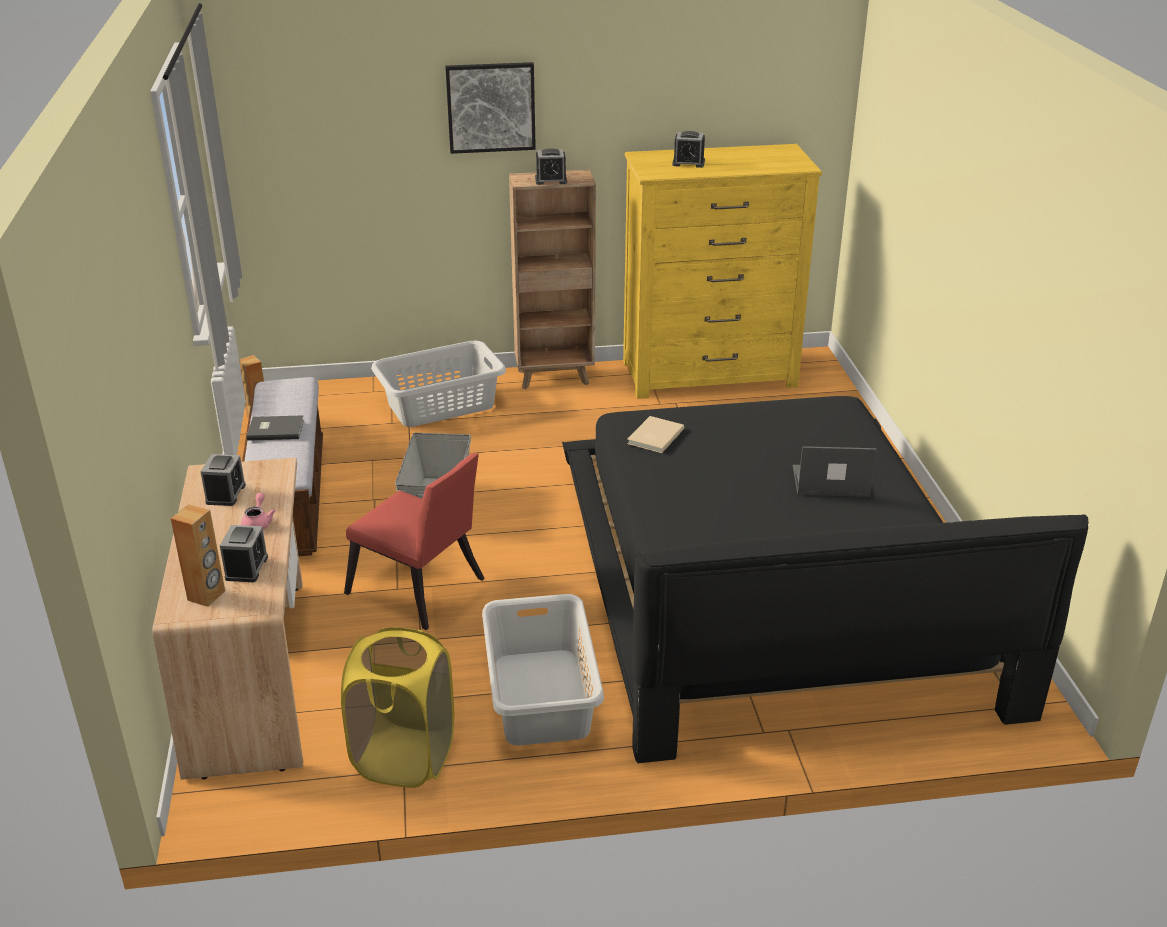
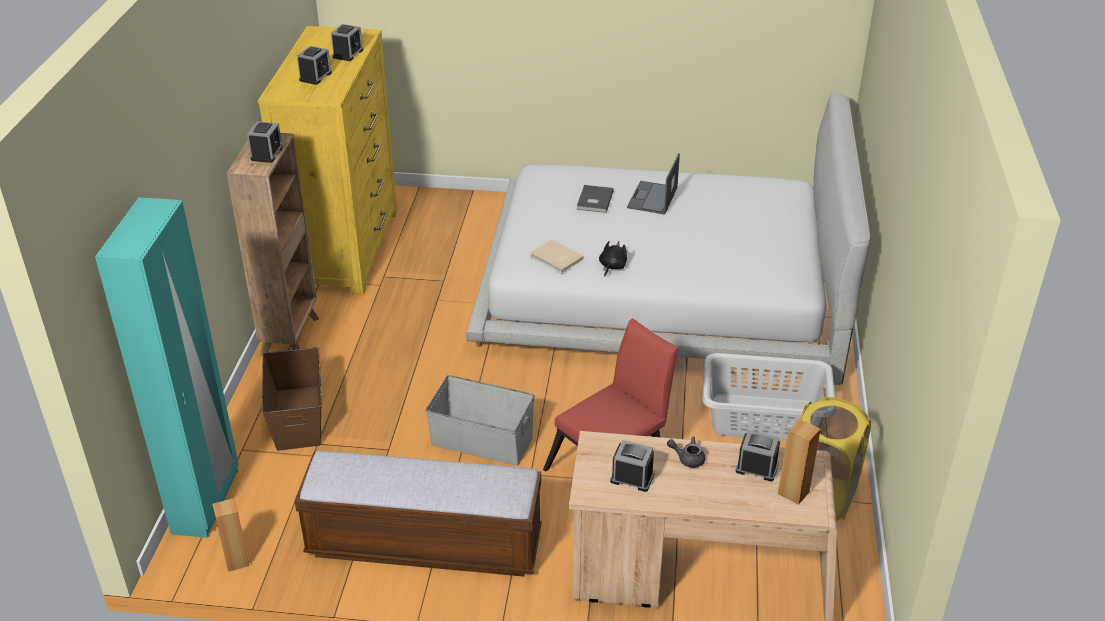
camera: 75 degrees left, 5 degrees up
(258, 523) = (687, 458): pink teapot -> grey teapot
(275, 429) = (423, 483): grey book -> grey book (593, 200)
(324, 390) = (206, 502): none -> turquoise wardrobe
(440, 405) = (297, 417): grey laundry basket -> brown storage box
(491, 107) = (199, 118): picture -> none
(659, 473) = (612, 267): none -> black plush toy
(750, 167) = (348, 53): none -> alarm clock
(772, 584) = (663, 286): black bed -> white bed

